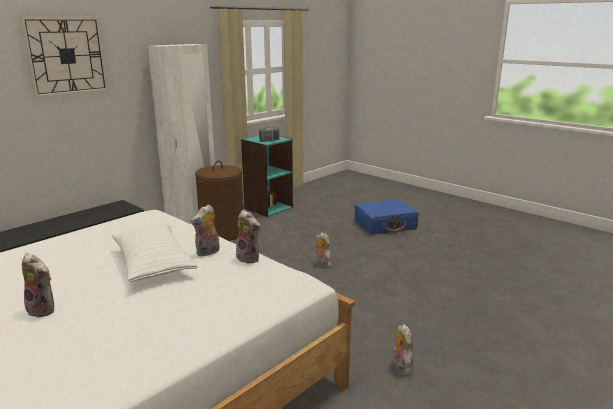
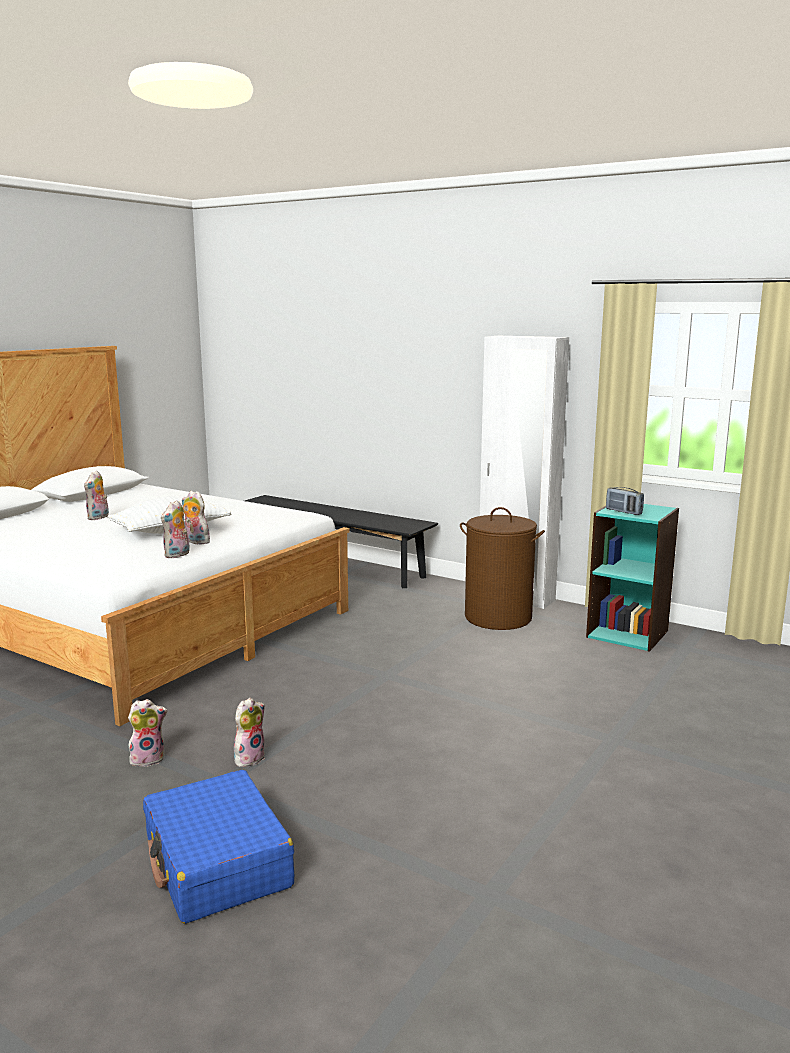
camera: 80 degrees right, 5 degrees down
(66, 56) = (409, 341): wall clock -> none
(322, 264) = (426, 692): plush toy -> plush toy (249, 758)
(385, 225) = (643, 741): blue suitcase -> blue suitcase (217, 863)

